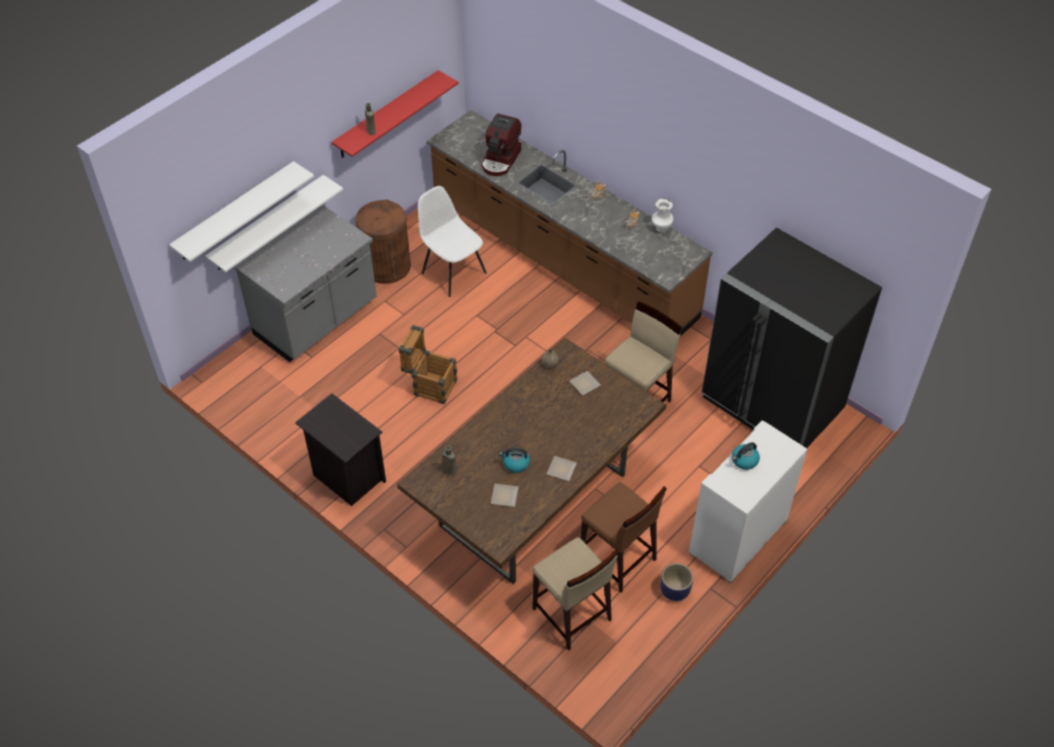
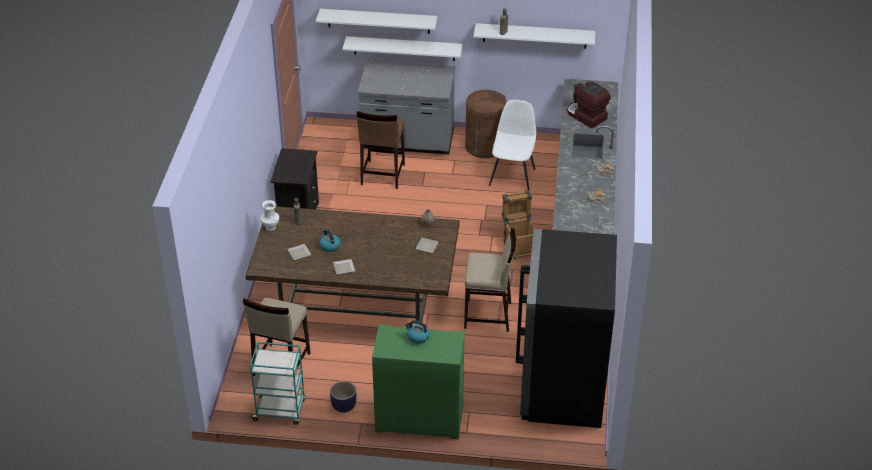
camera: 55 degrees right, 10 degrees down
(387, 115) = (534, 35): red shelf -> white shelf
(430, 385) = (404, 214): crate -> crate (519, 245)
(501, 160) = (586, 116): coffee machine -> coffee machine turned 60 degrees clockwise
(617, 559) = (344, 366): brown stool -> brown stool (382, 175)
(641, 651) = (280, 410): none -> turquoise cart
(661, 229) = (607, 215): white vase -> white vase (270, 227)
(738, 537) = (419, 419): white cabinet -> green cabinet

